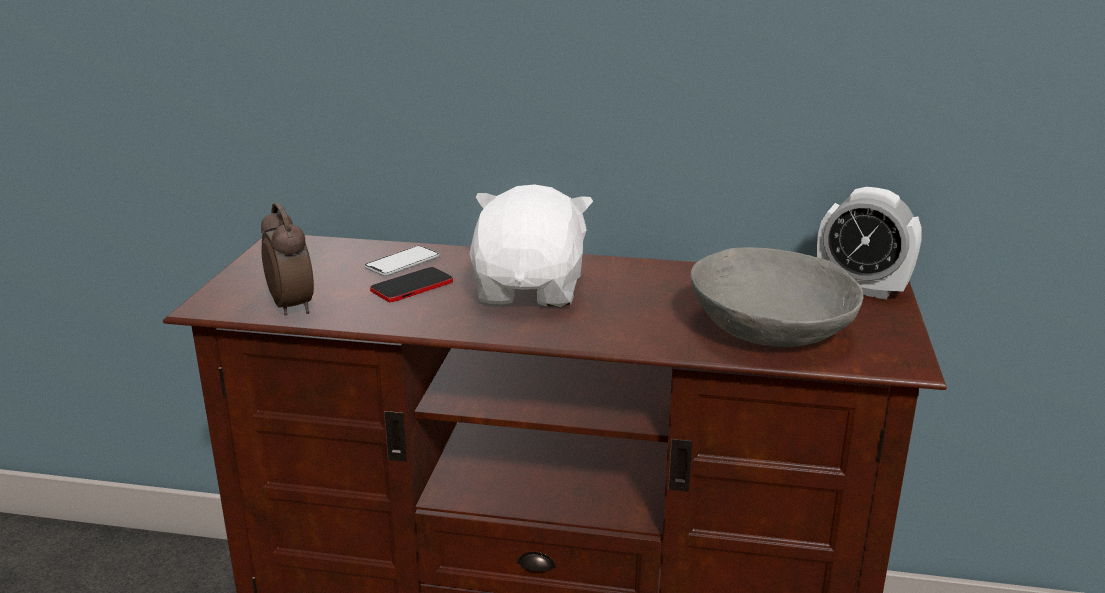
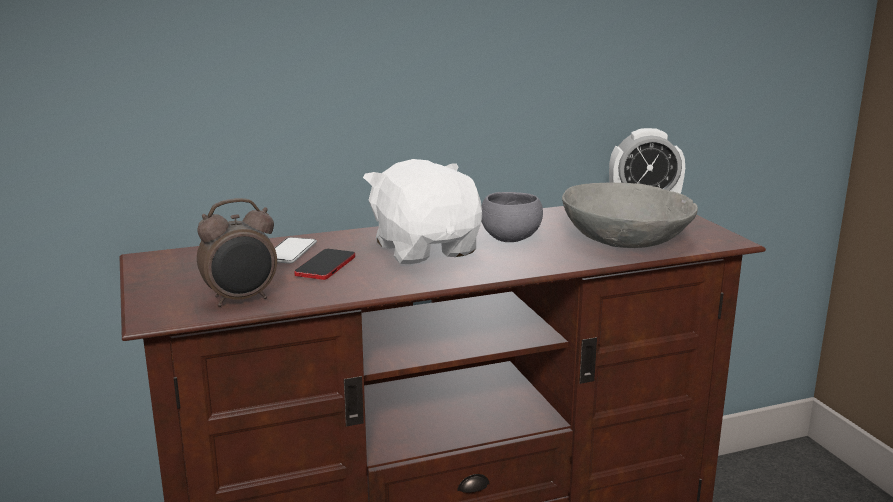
camera: 30 degrees left, 5 degrees down
(293, 306) = (241, 300): alarm clock -> alarm clock turned 120 degrees clockwise
(638, 297) = (511, 239): none -> grey bowl

